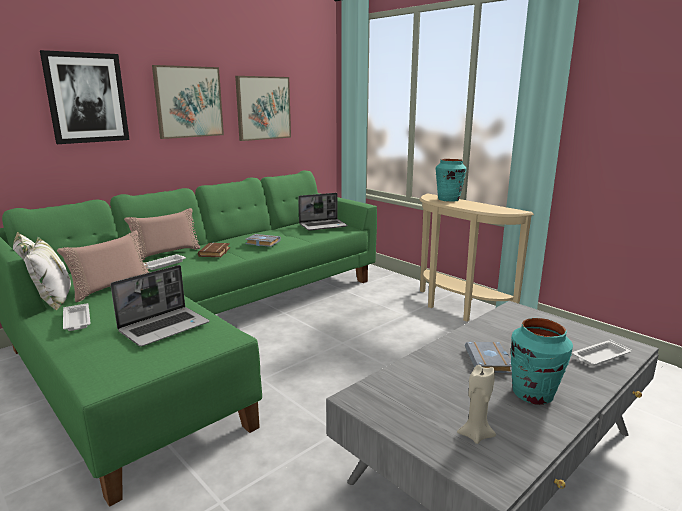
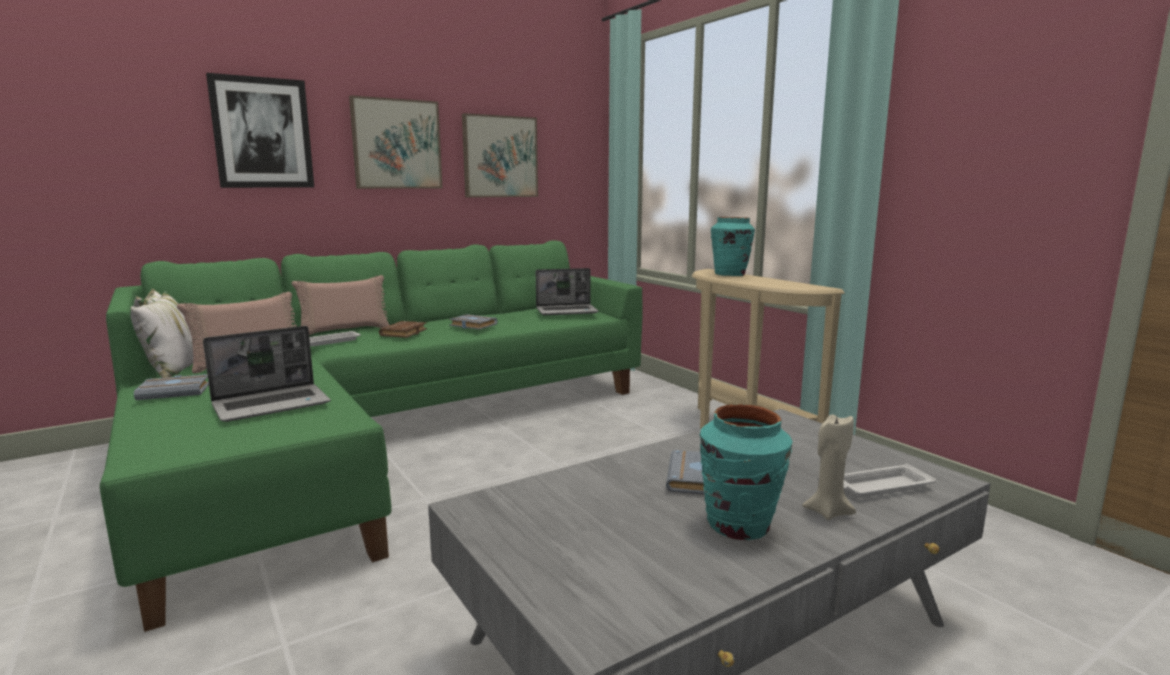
camera: 10 degrees right, 5 degrees down
(77, 321) = (176, 392): white tray -> grey book
(475, 435) = (610, 569): beige candle -> beige candle (827, 512)

